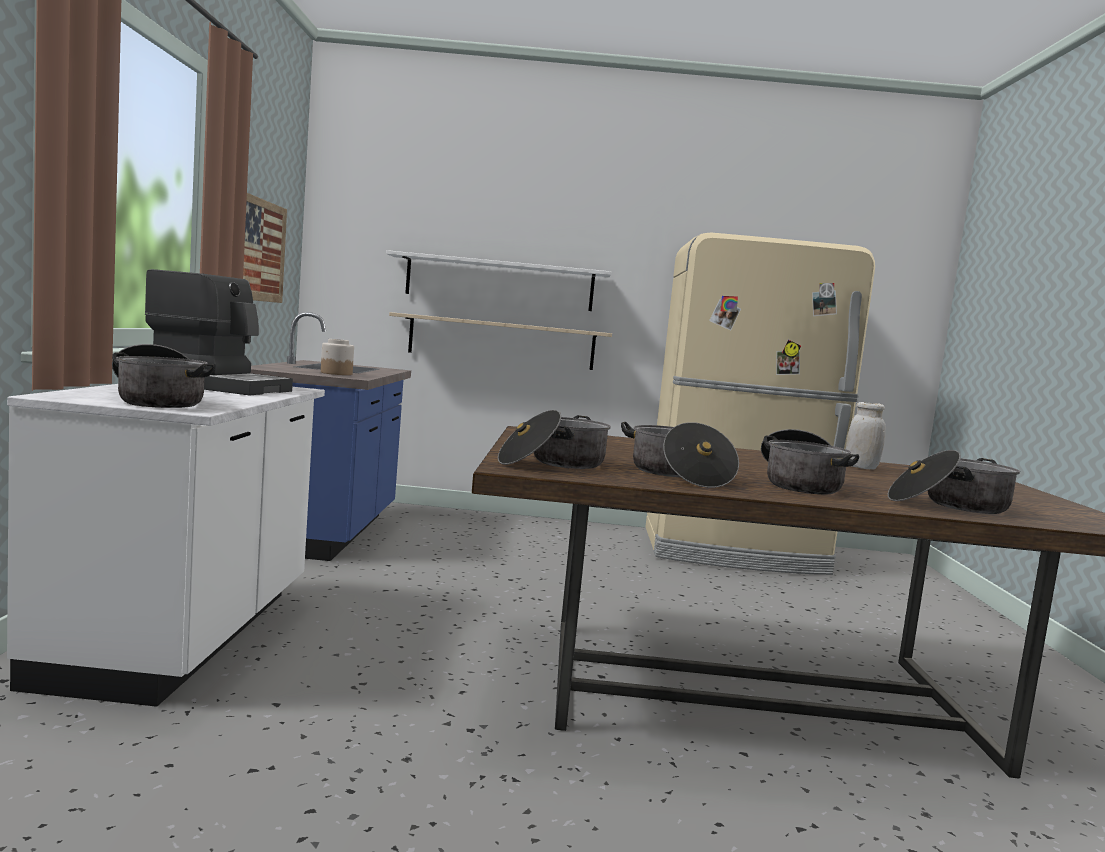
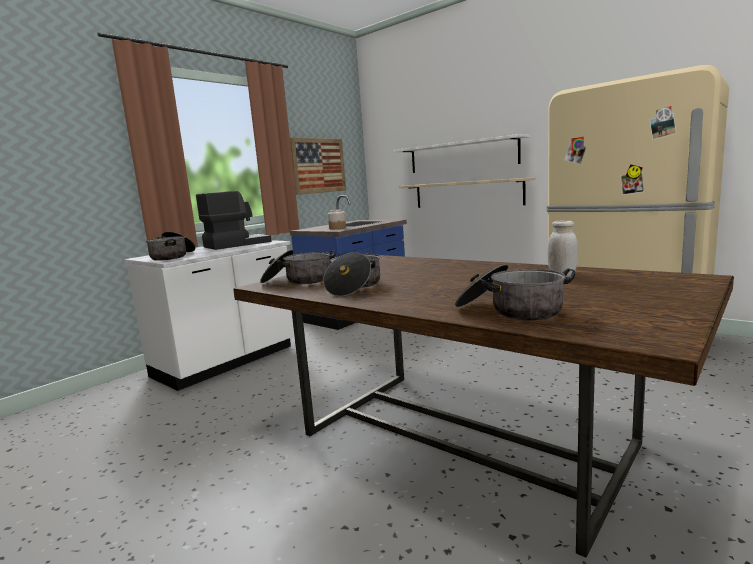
camera: 40 degrees right, 5 degrees up
(219, 386) = (236, 244): coffee machine -> coffee machine turned 90 degrees counterclockwise
(800, 484) = (430, 292): cooking pot -> none

